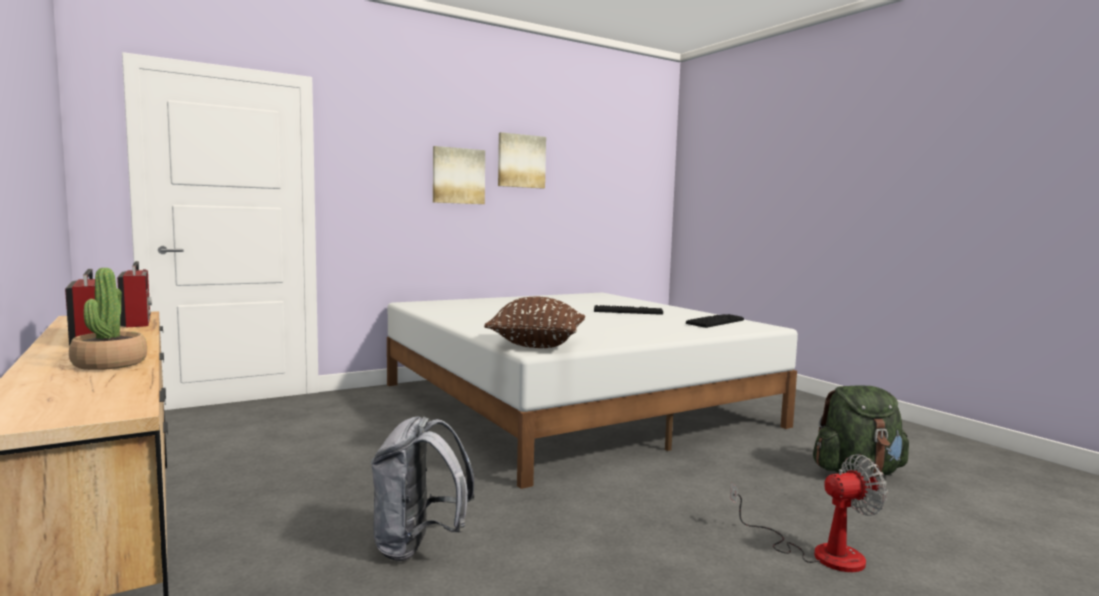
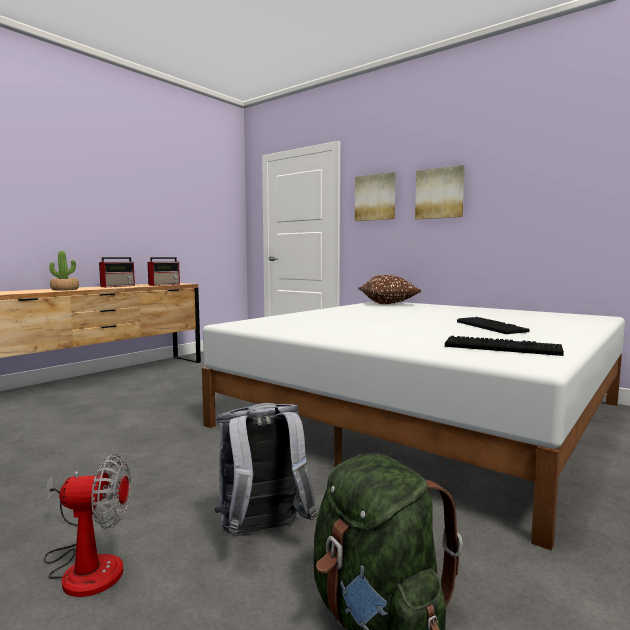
camera: 70 degrees right, 0 degrees up
(419, 546) = (110, 417): grey backpack -> grey backpack (262, 532)
(521, 161) = (507, 168): picture -> picture (375, 197)
(537, 345) = (251, 323): brown pillow -> brown pillow (388, 303)
(819, 553) = (86, 565): fan -> fan turned 60 degrees counterclockwise

